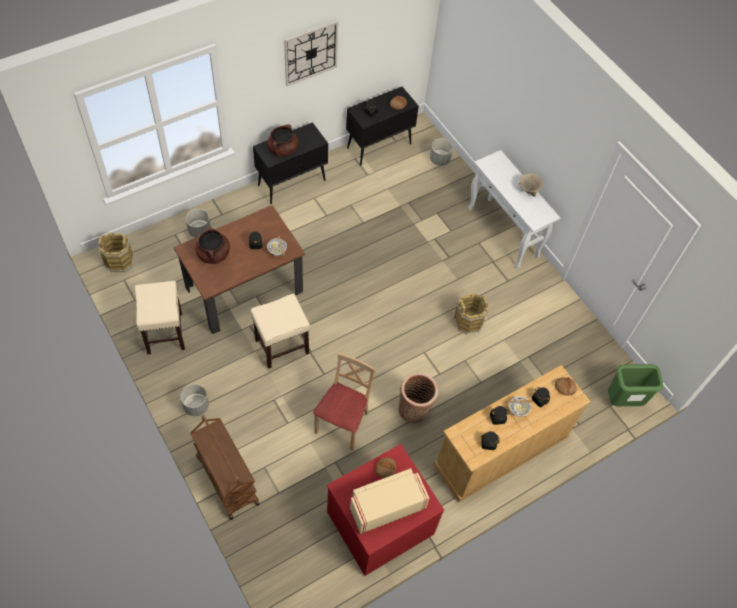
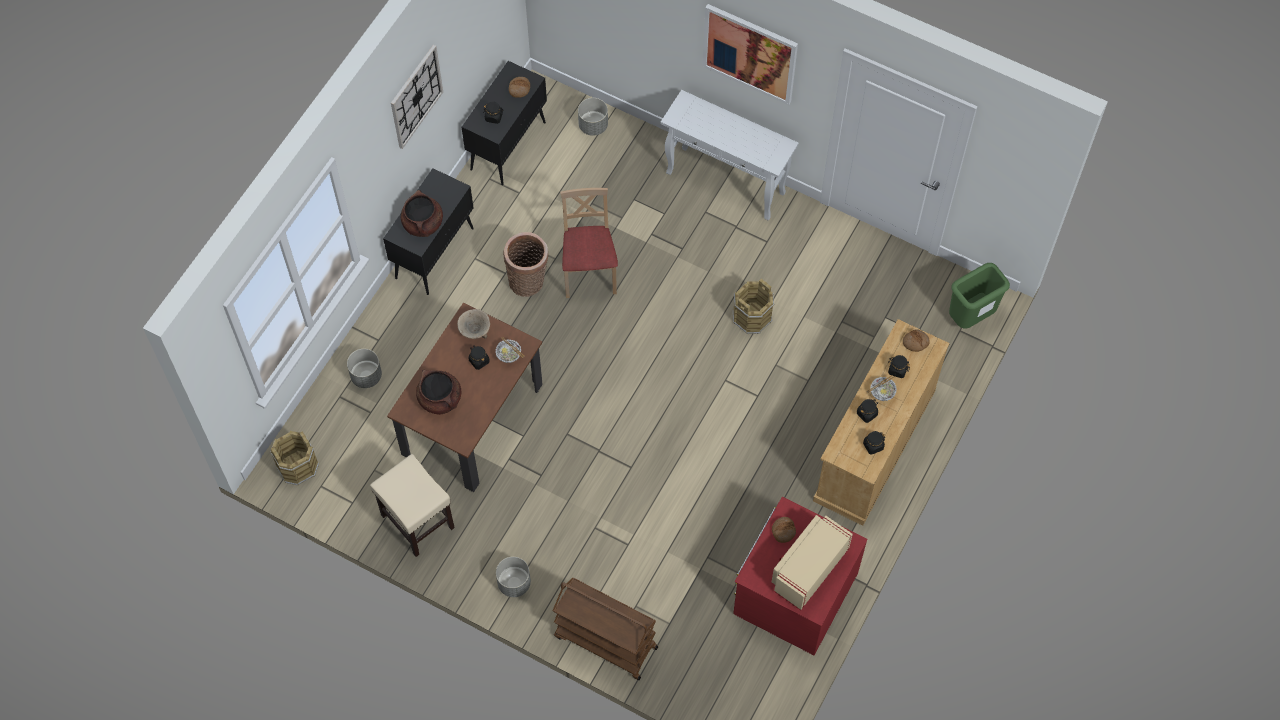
camera: 25 degrees left, 5 degrees up
(281, 347) = (562, 463): beige stool -> none
(342, 423) = (688, 511): beige chair -> beige chair (589, 273)
(414, 411) = (756, 453): basket -> basket (528, 281)
(528, 190) = (743, 126): beige bowl -> beige bowl (474, 332)
(552, 129) = (750, 53): none -> picture

